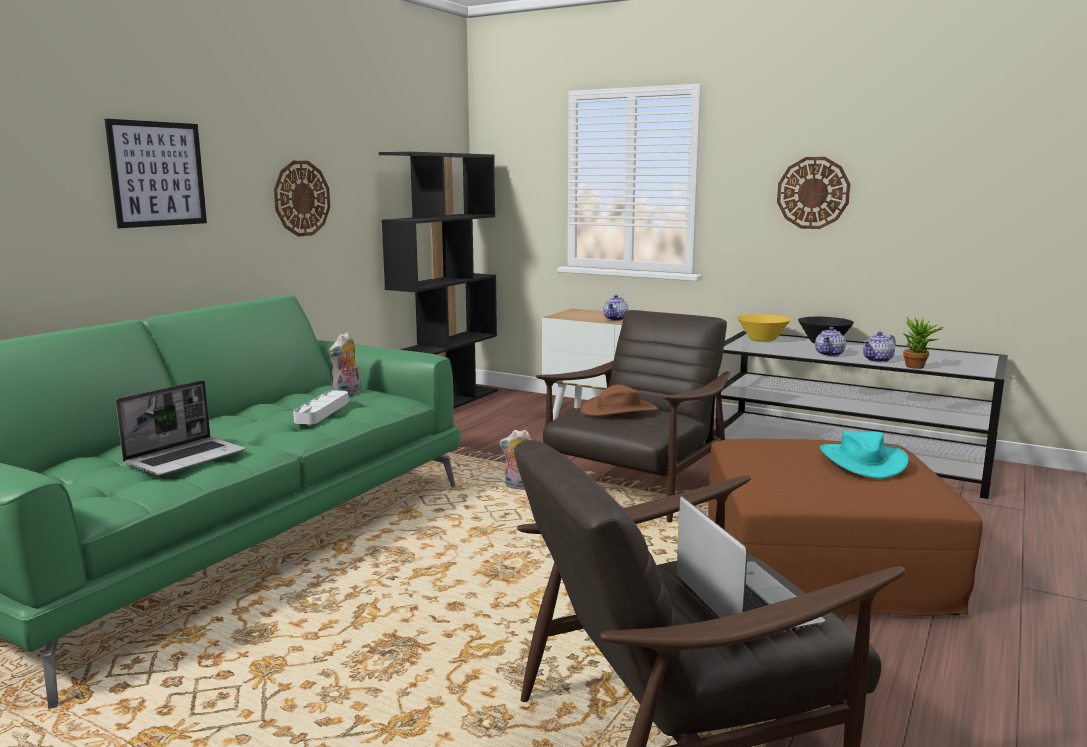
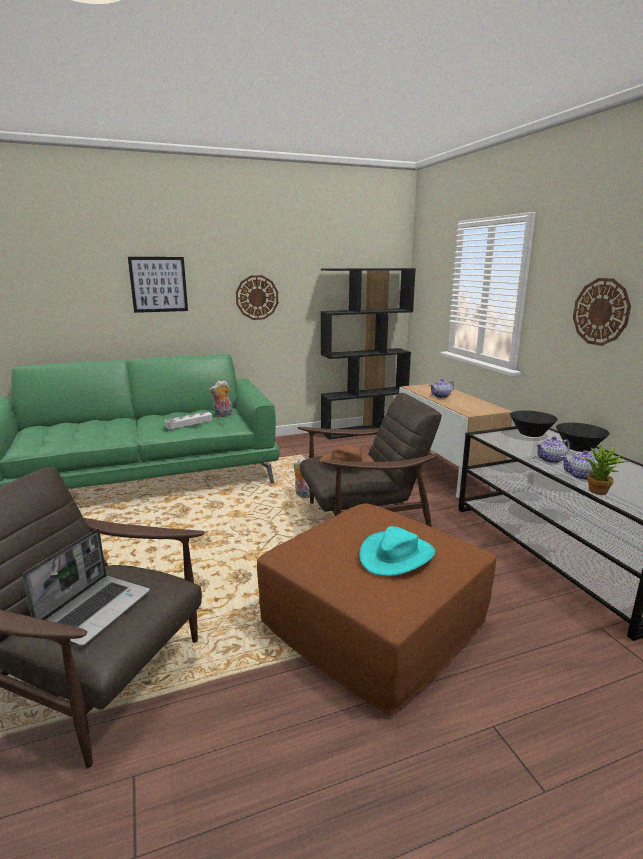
camera: 40 degrees right, 5 degrees up
(187, 458) = (91, 433): laptop -> none
(762, 339) = (531, 434): yellow bowl -> black bowl

